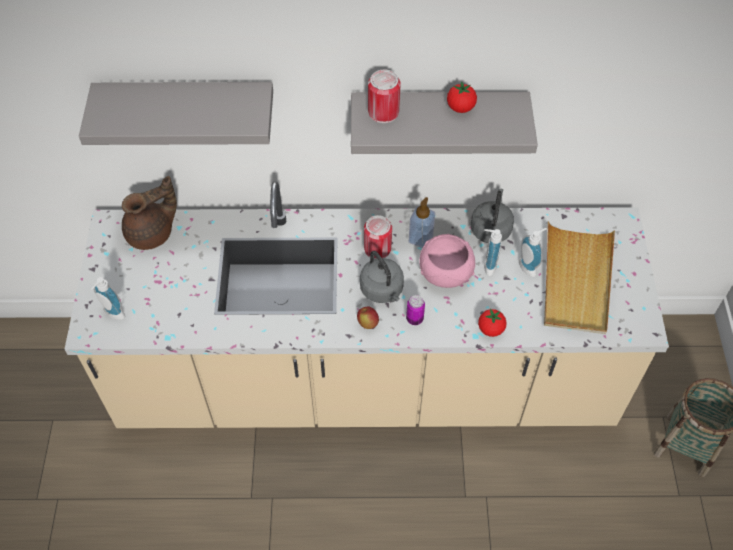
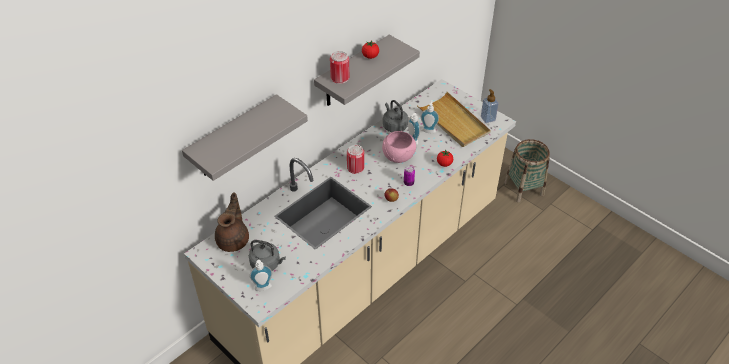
camera: 45 degrees left, 10 degrees down
(382, 291) = (380, 182): grey kettle -> grey kettle (267, 264)
(420, 239) = (369, 151): soap dispenser -> soap dispenser (488, 118)

